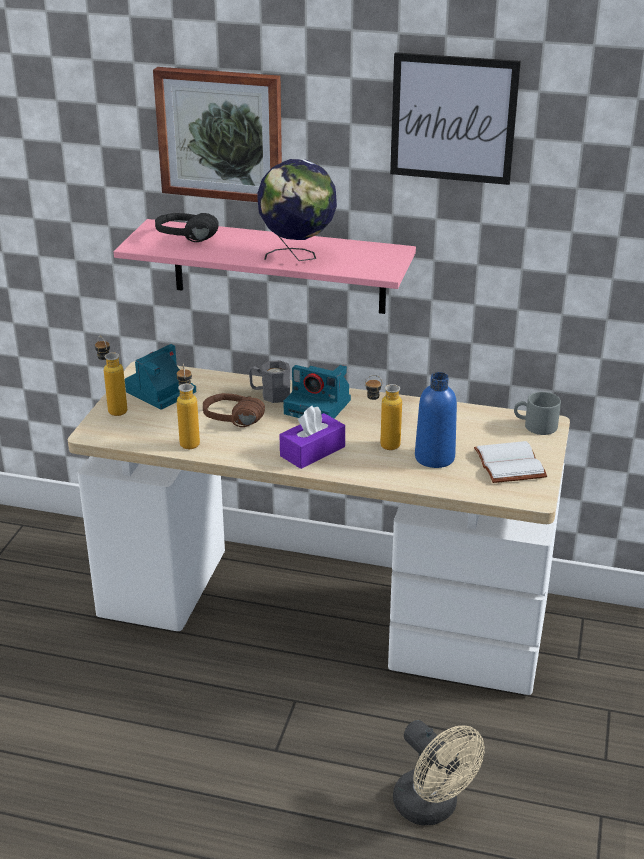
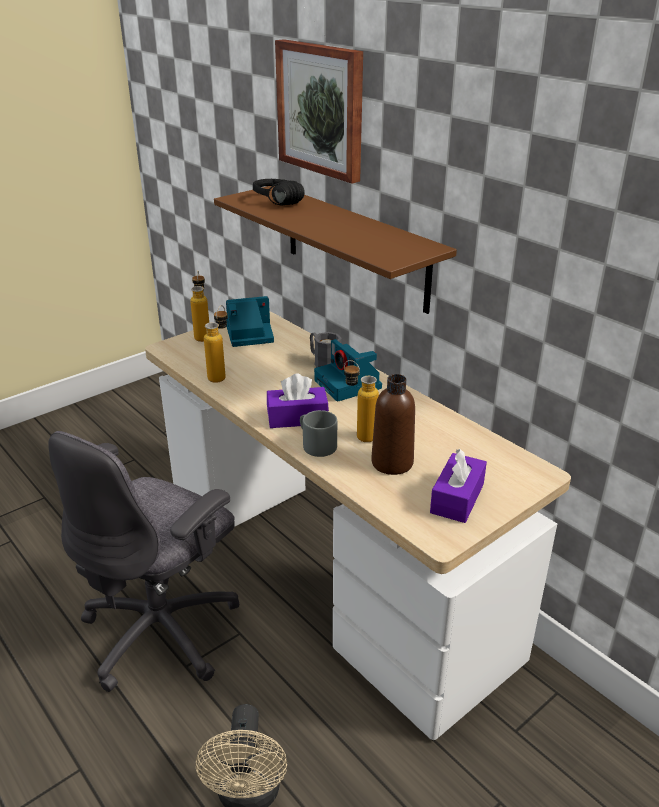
camera: 35 degrees right, 0 degrees up
(221, 733) = (164, 630): none -> grey office chair
(230, 424) = (264, 374): brown headphones -> none
(278, 266) = (355, 247): pink shelf -> brown shelf
(297, 257) = (338, 233): globe -> none
(434, 457) = (392, 463): blue bottle -> brown bottle
(453, 118) = (498, 109): picture -> none
(512, 464) = (457, 498): white book -> purple tissue box
(535, 426) = (525, 471): grey mug -> grey mug (315, 444)

